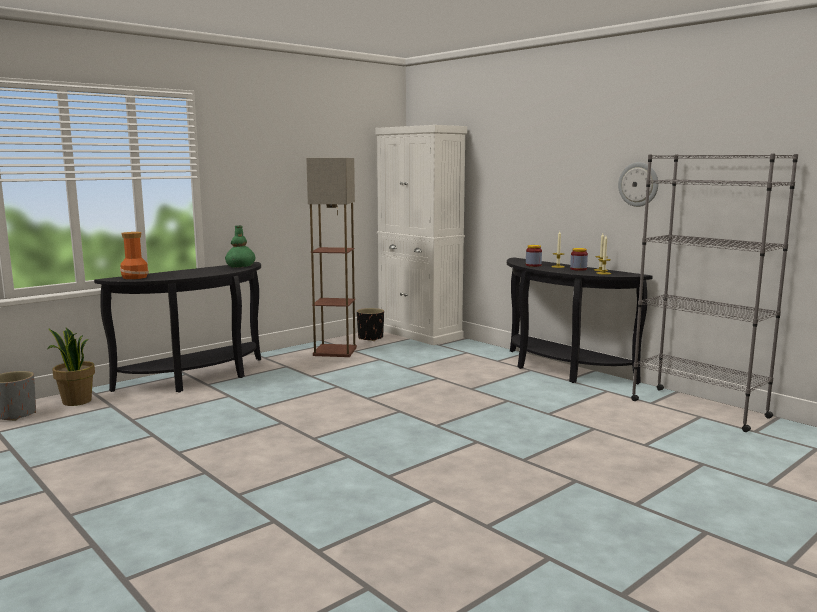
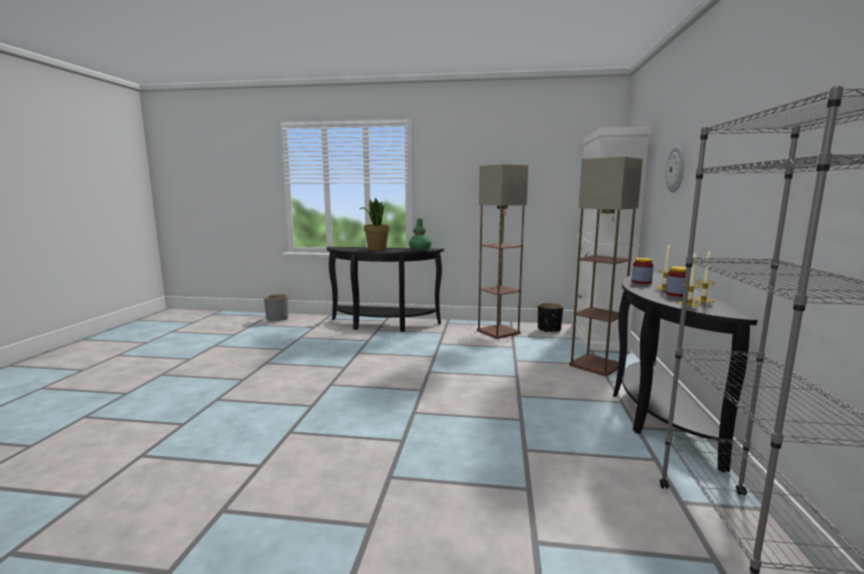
camera: 50 degrees right, 0 degrees up
(76, 401) = (309, 320): potted plant -> potted plant (376, 249)
(134, 277) = (344, 248): vase -> none
(467, 353) = (596, 365): none -> floor lamp
(638, 184) = (762, 180): wall clock -> wall clock (676, 169)

